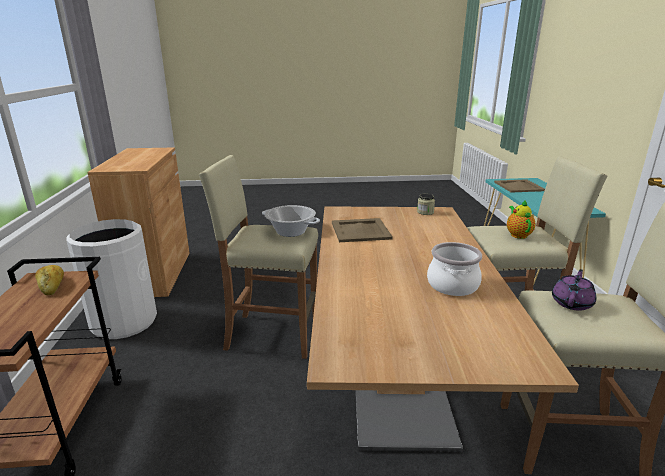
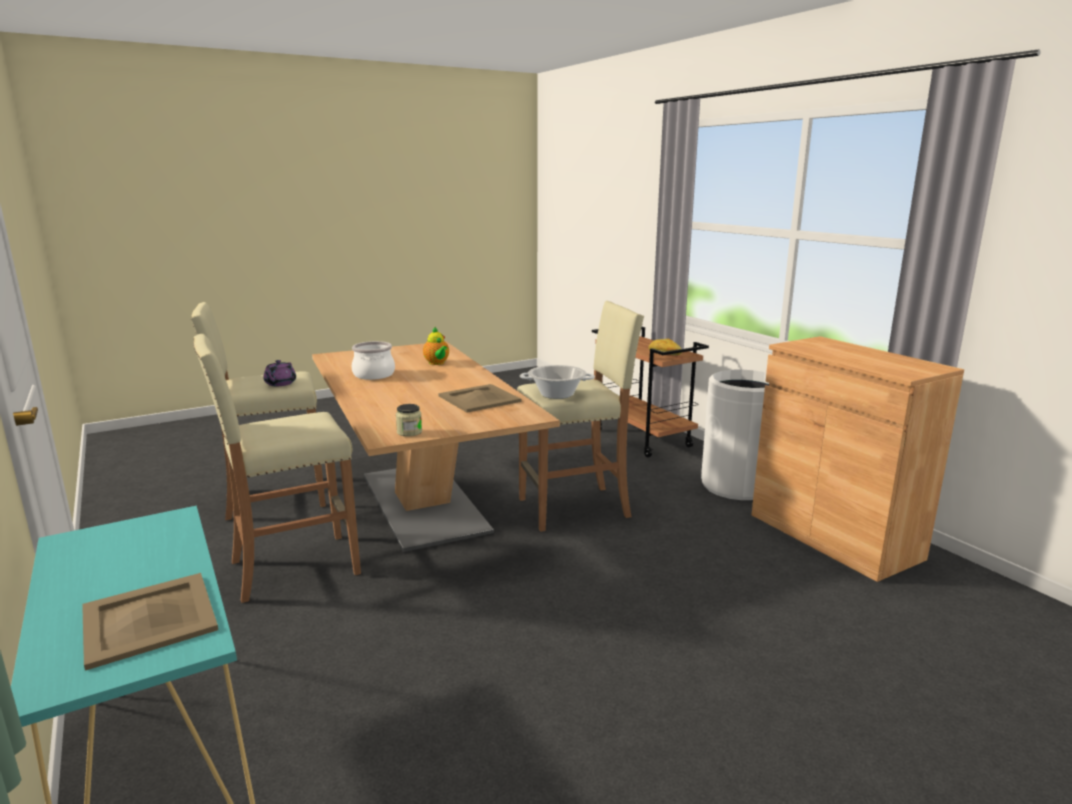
camera: 155 degrees right, 5 degrees down
(517, 234) = (284, 430): teapot -> teapot (437, 363)

